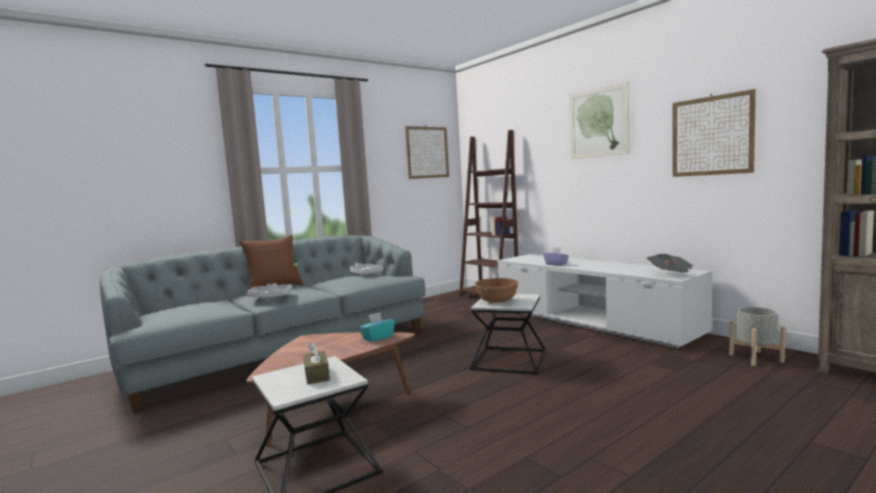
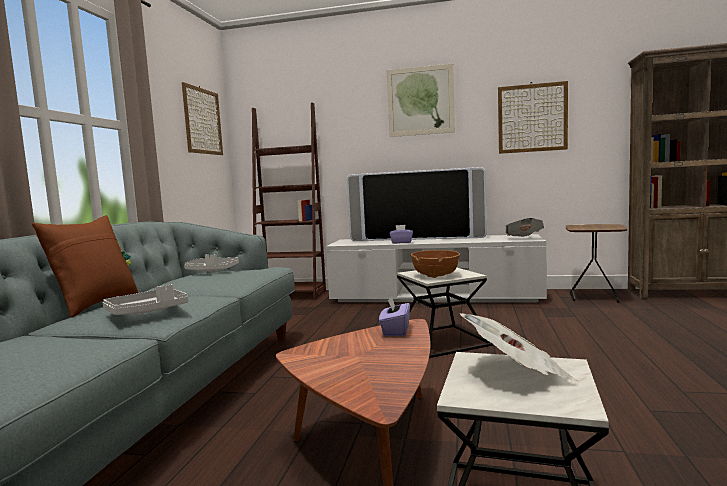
camera: 40 degrees left, 0 degrees up
(317, 375) = (518, 373): brown tissue box -> newspaper
(377, 337) = (395, 331): turquoise tissue box -> purple tissue box
(584, 261) = (417, 238): none -> television
(755, 358) = (594, 298): grey planter -> brown side table

